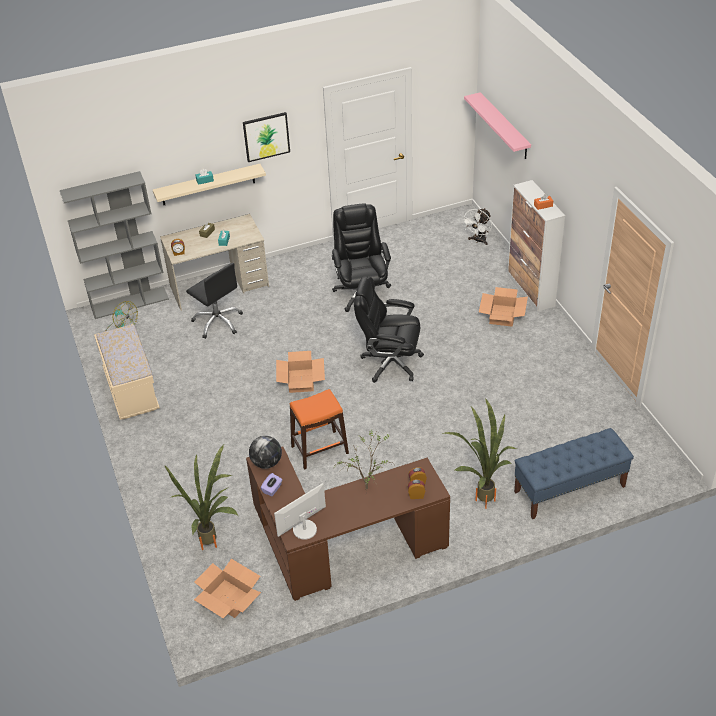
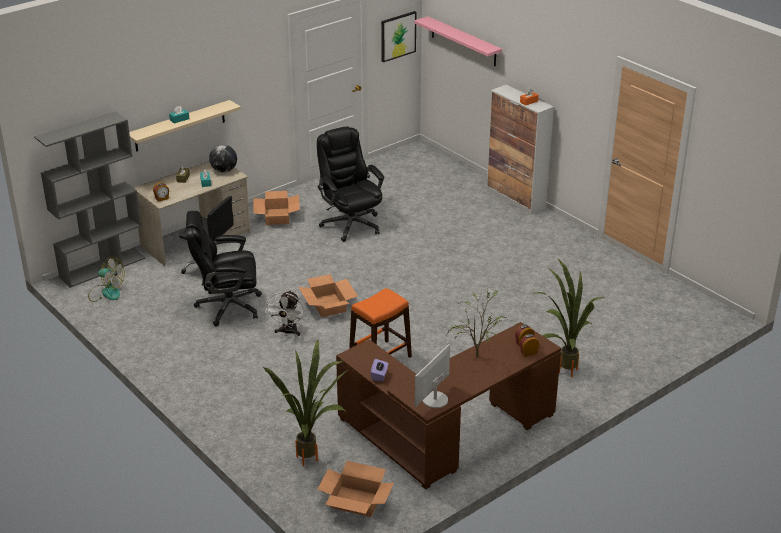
camera: 20 degrees left, 10 degrees down
(131, 390) = (147, 343): beige bench -> none
(266, 136) = (236, 69): picture -> picture (398, 36)
(266, 463) = (360, 355): globe -> globe (224, 170)
(390, 363) = (411, 276): black office chair -> black office chair (227, 307)
(478, 241) = (443, 167): white fan -> white fan (287, 332)
(502, 315) = (500, 222): cardboard box -> cardboard box (277, 216)
(569, 489) = (640, 347): blue bench -> none

